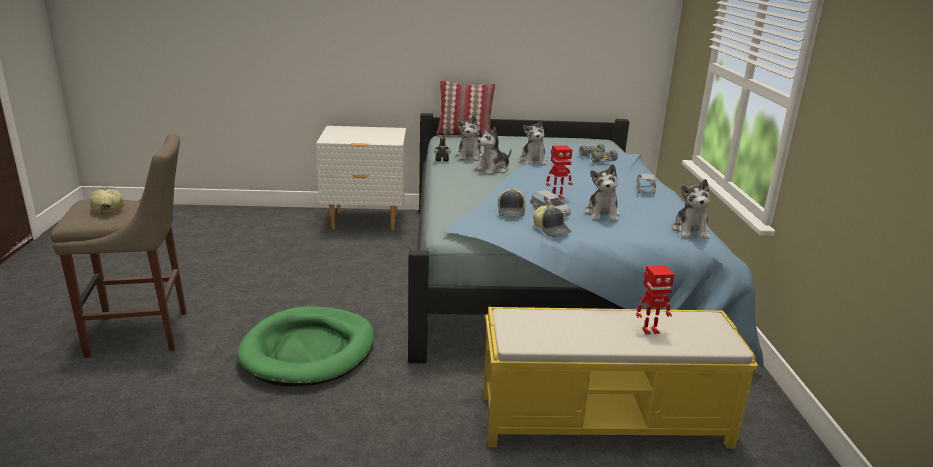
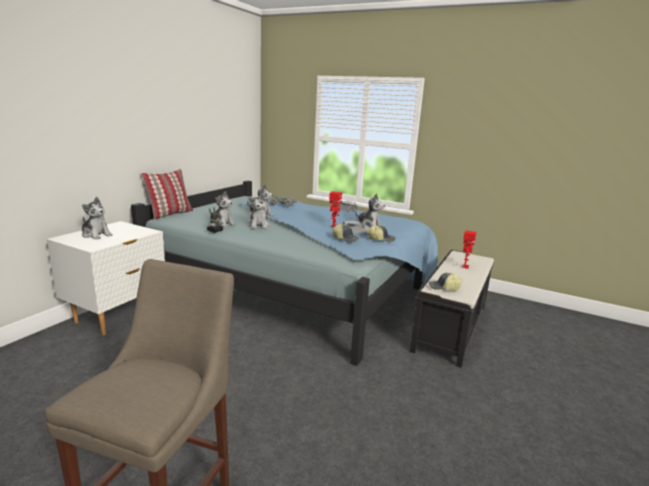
camera: 60 degrees left, 5 degrees down
(107, 208) = (135, 382): cap -> cap (443, 288)
(309, 351) = (305, 405): green dog bed -> none
(605, 420) = (451, 326): yellow bench -> black bench
(690, 231) = (405, 220): plush toy -> plush toy (96, 235)

